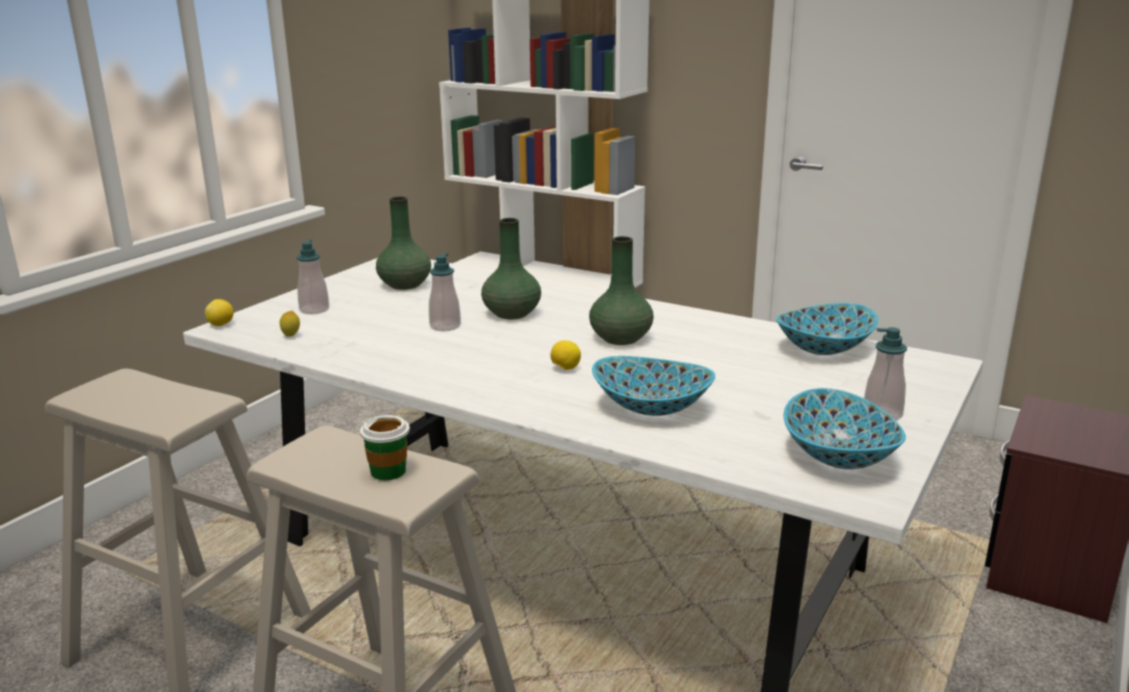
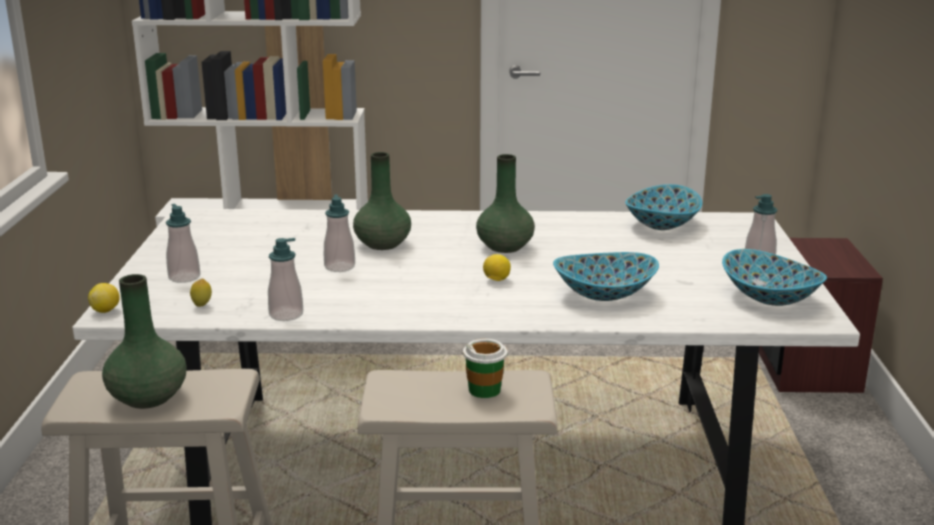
camera: 30 degrees left, 0 degrees up
(340, 358) = (286, 315): none -> soap dispenser
(405, 285) = (240, 237): green vase -> green vase (149, 397)

